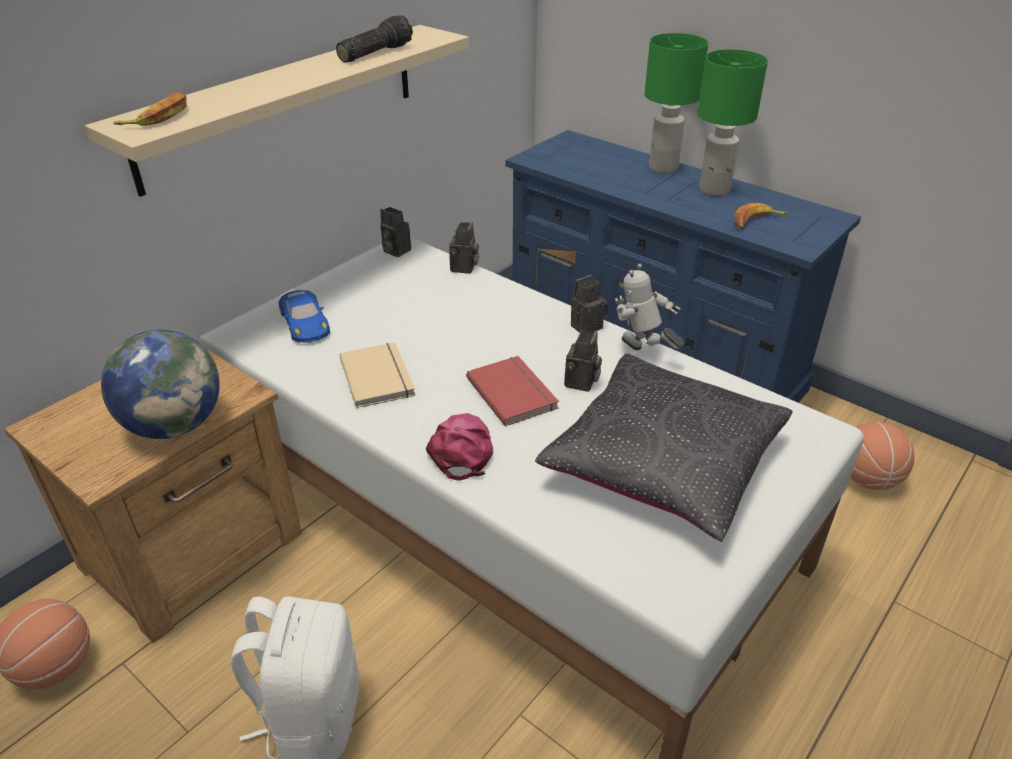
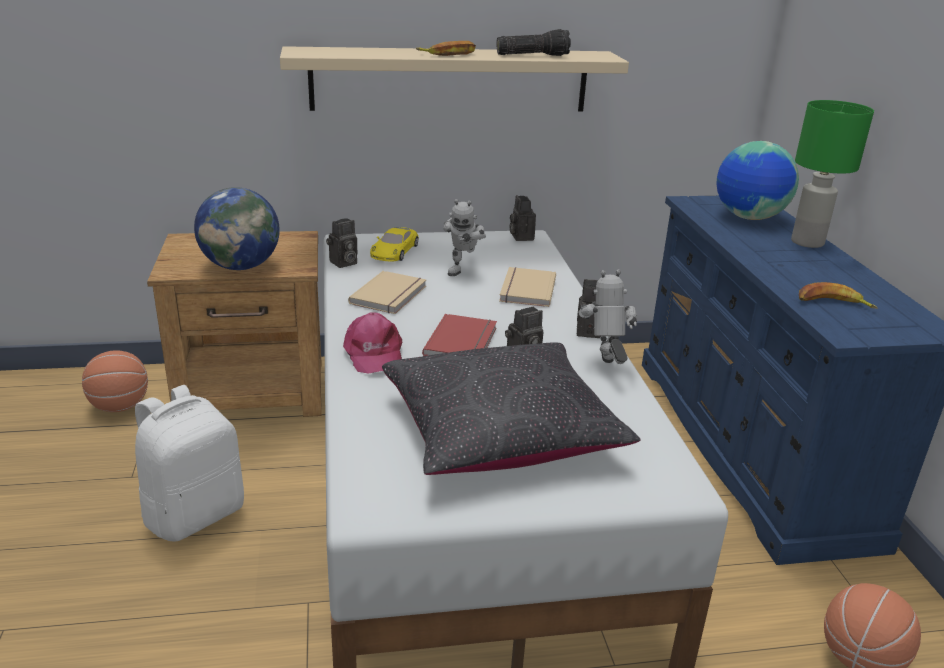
camera: 40 degrees right, 10 degrees down
(158, 117) = (324, 51): banana -> banana (449, 54)
(304, 322) = (394, 251): blue toy car -> yellow toy car
(400, 313) = (463, 270): none -> toy robot
(461, 449) = (373, 353): pink cap -> pink cap turned 120 degrees clockwise
(464, 268) = (554, 264): camera -> camera (343, 263)
(481, 308) = (525, 289): none -> beige book
(594, 159) = (749, 217): none -> globe
(715, 190) = (832, 271): green table lamp -> none

